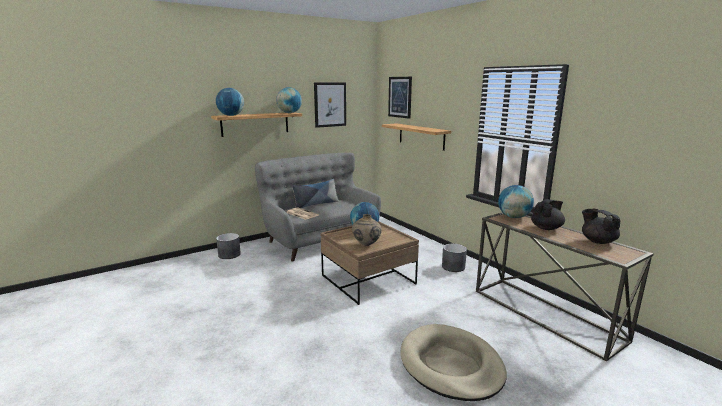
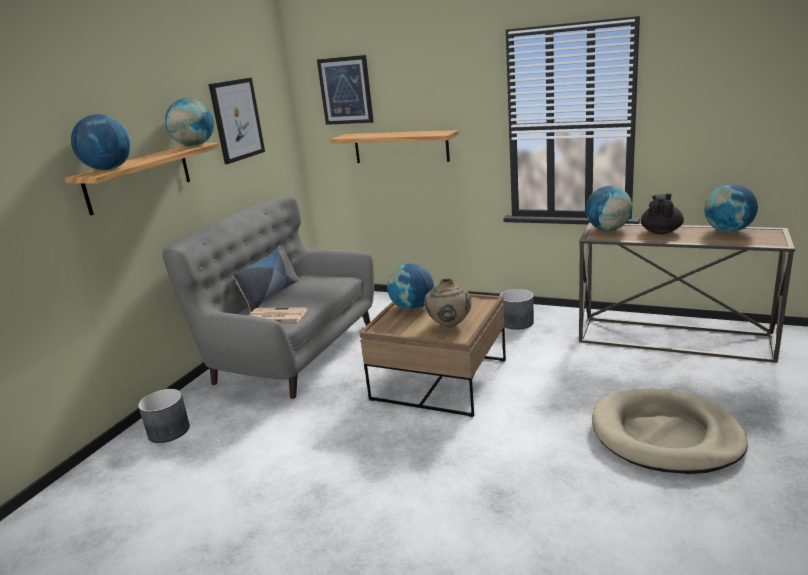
camera: 30 degrees left, 5 degrees up
(597, 241) = (728, 231): black teapot -> globe

